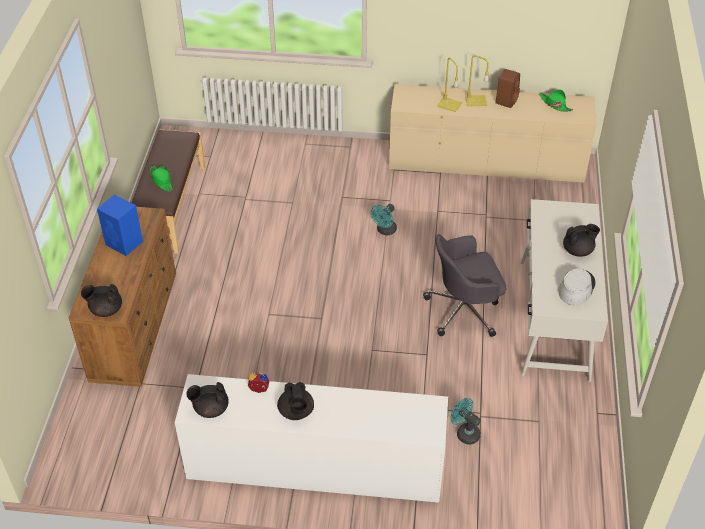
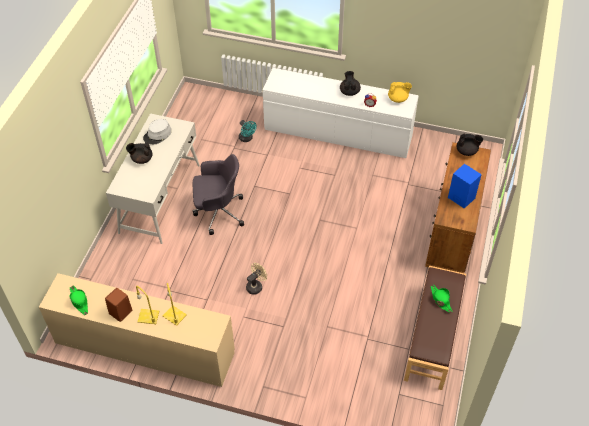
camera: 170 degrees left, 5 degrees up
(210, 408) = (398, 99): black teapot -> yellow teapot
(384, 231) = (256, 286): turquoise fan -> beige fan

